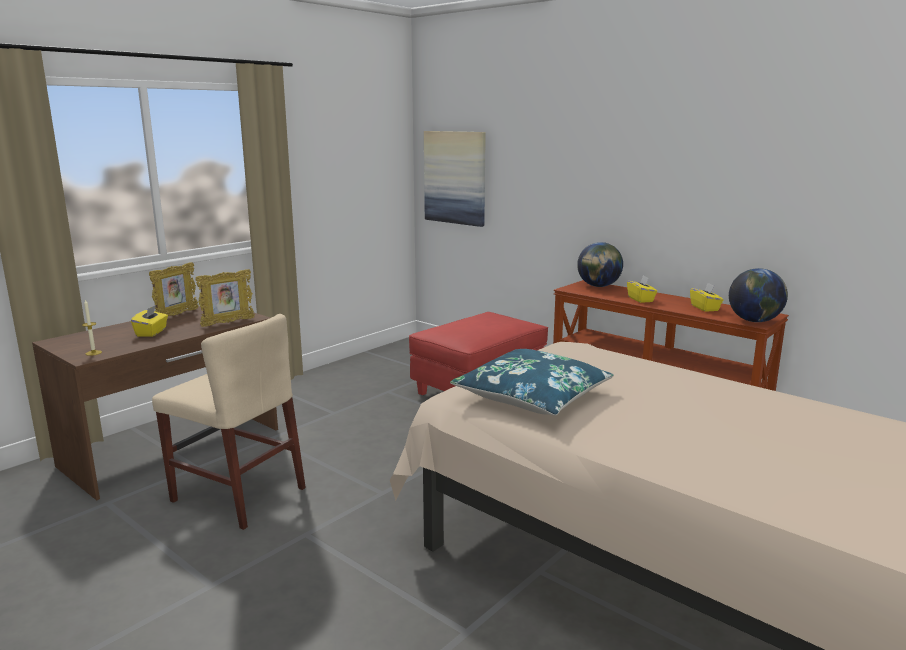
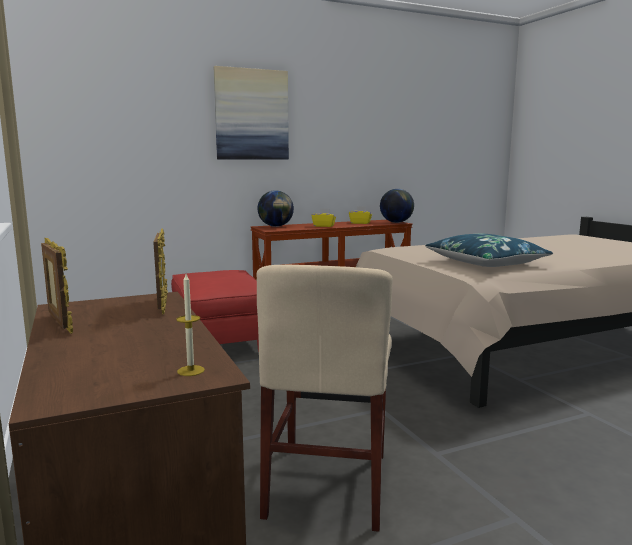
camera: 65 degrees left, 5 degrees down
(152, 332) = (135, 338): yellow tissue box -> none
(238, 494) = (328, 484): beige chair -> beige chair turned 135 degrees clockwise
(455, 177) = (87, 147): picture -> picture (251, 115)

